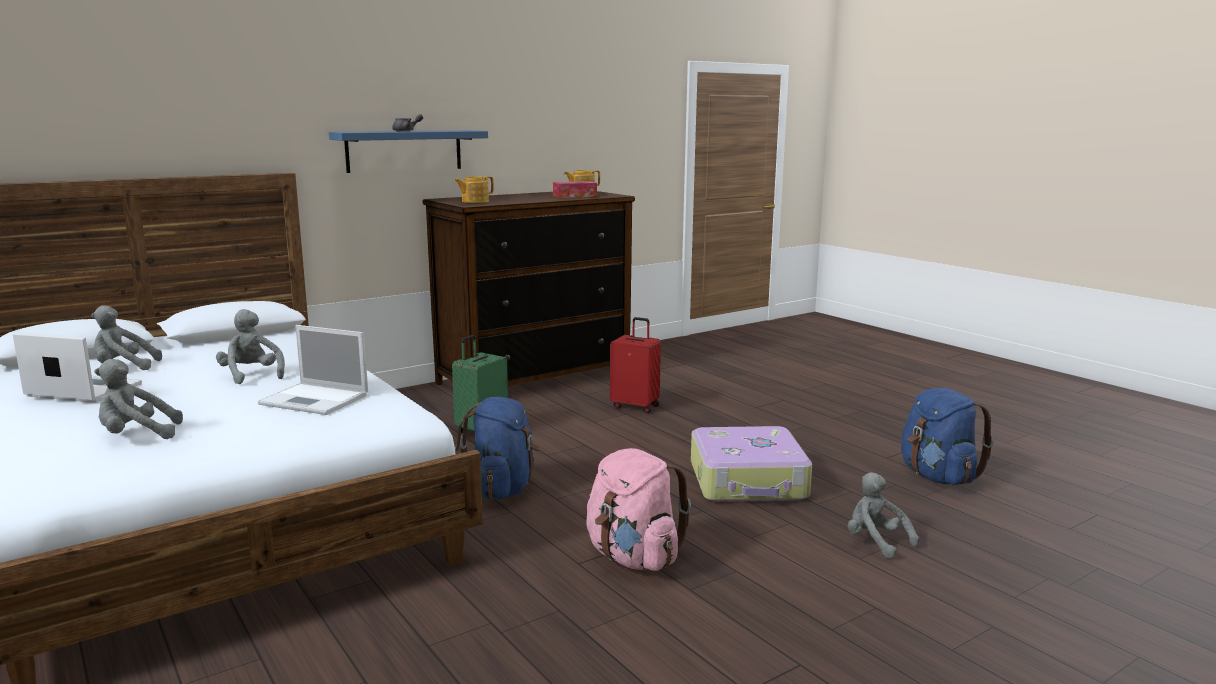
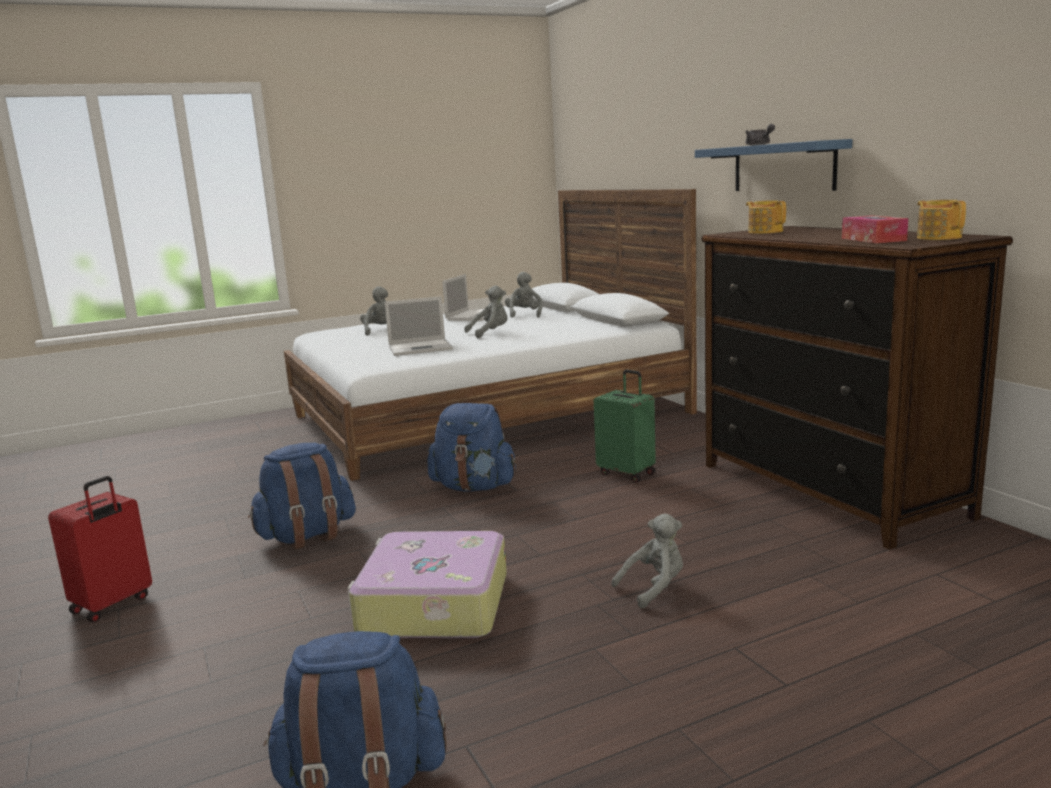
camera: 100 degrees right, 0 degrees up
(316, 399) = (421, 348): laptop -> laptop turned 135 degrees counterclockwise
(633, 558) = (307, 536): pink backpack -> blue backpack
(636, 406) = (721, 549): red suitcase -> red suitcase (112, 605)
(876, 542) = (224, 666): grey plush toy -> grey plush toy (654, 588)

